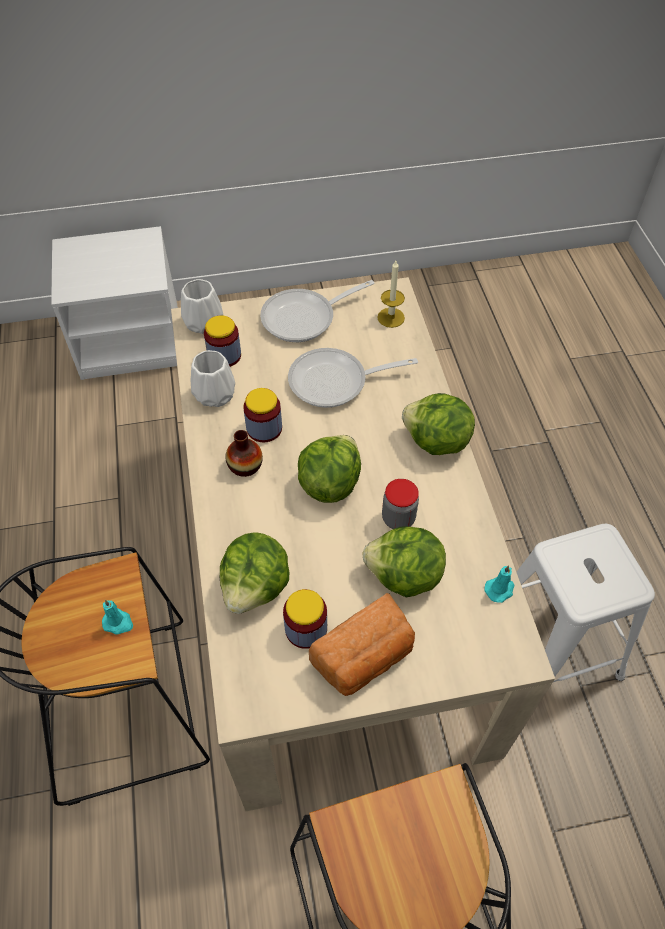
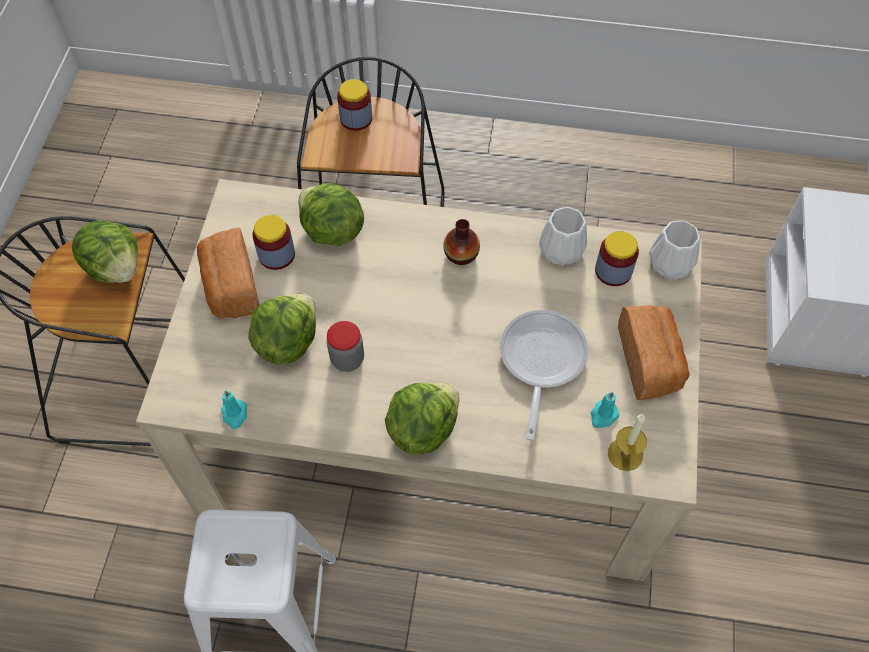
camera: 110 degrees right, 5 degrees up
(118, 623) = (357, 151): turquoise candle -> turquoise candle (603, 416)
(264, 428) = (500, 280): jar -> jar (356, 118)
(304, 318) = (650, 361): frying pan -> bread
(329, 483) = (412, 315): lettuce -> lettuce (115, 267)

